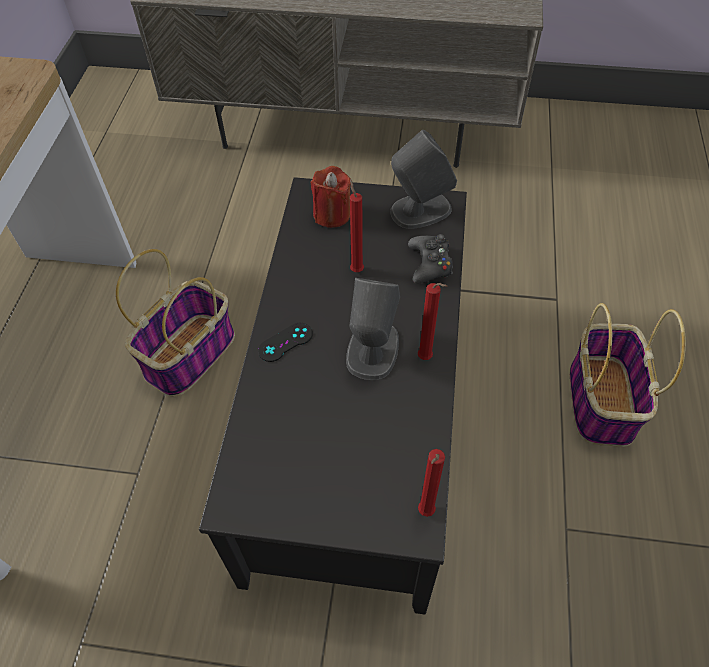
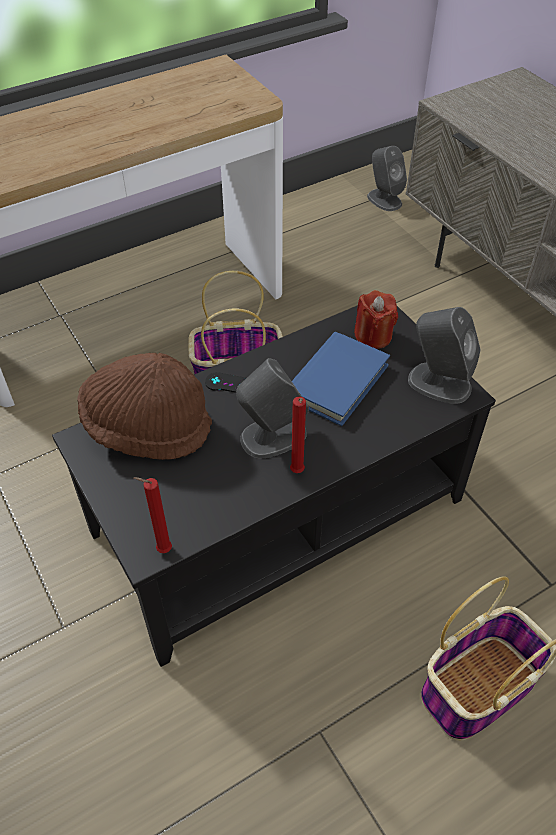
camera: 50 degrees right, 5 degrees down
(117, 124) = (384, 199): none -> grey speaker
(272, 439) = (147, 428): none -> brown hat
(356, 269) = (337, 381): red candle -> blue book
(430, 264) = (391, 421): black game controller -> none

